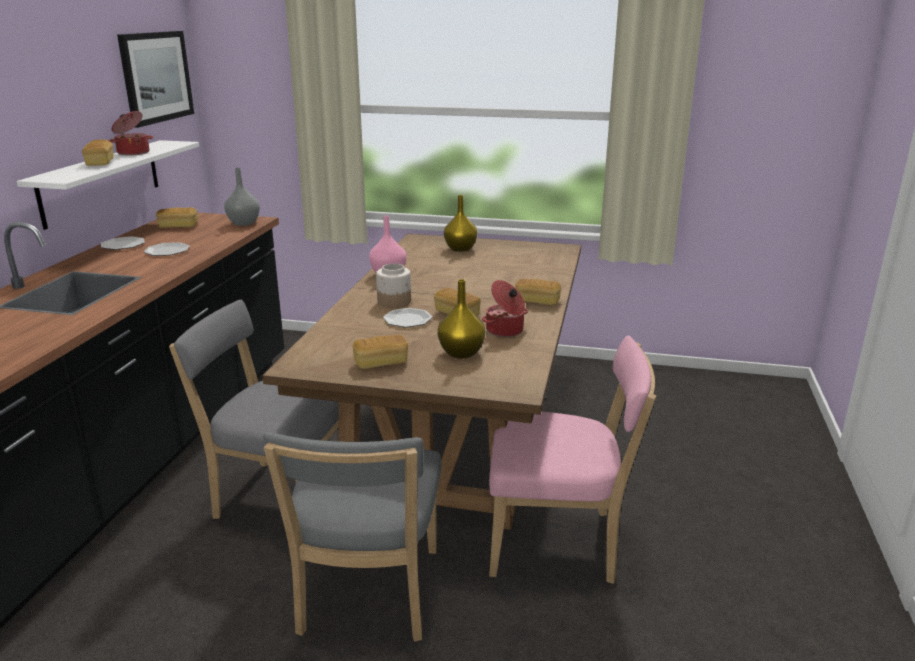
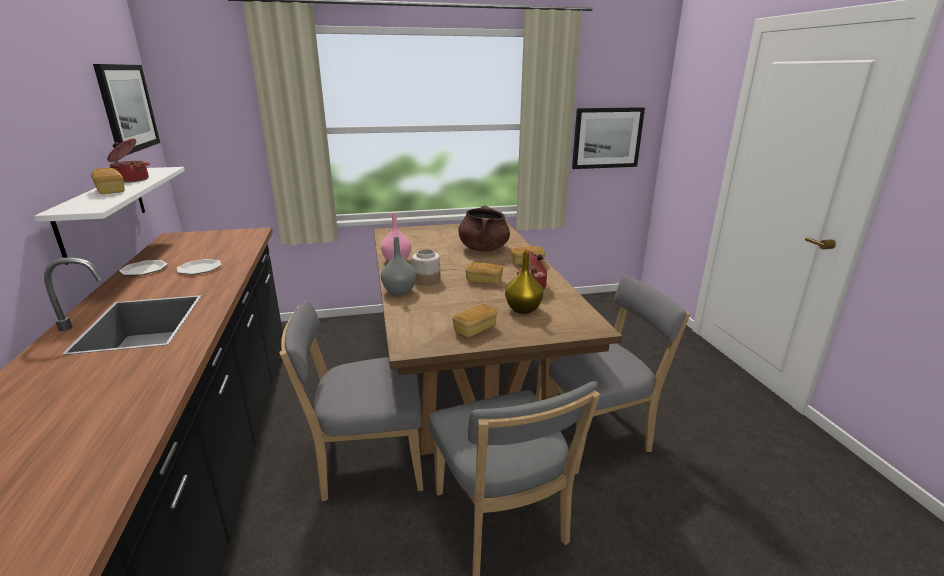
camera: 25 degrees left, 0 degrees up
(178, 226) = (183, 246): bread -> none
(244, 223) = (247, 235): grey vase -> grey vase (400, 291)
(408, 320) = (454, 292): plate -> none
(459, 249) = (427, 234): yellow vase -> none
(505, 276) = (483, 248): none -> brown cooking pot
(559, 544) = (596, 435): pink chair -> grey chair
(755, 140) = (607, 138): none -> picture

